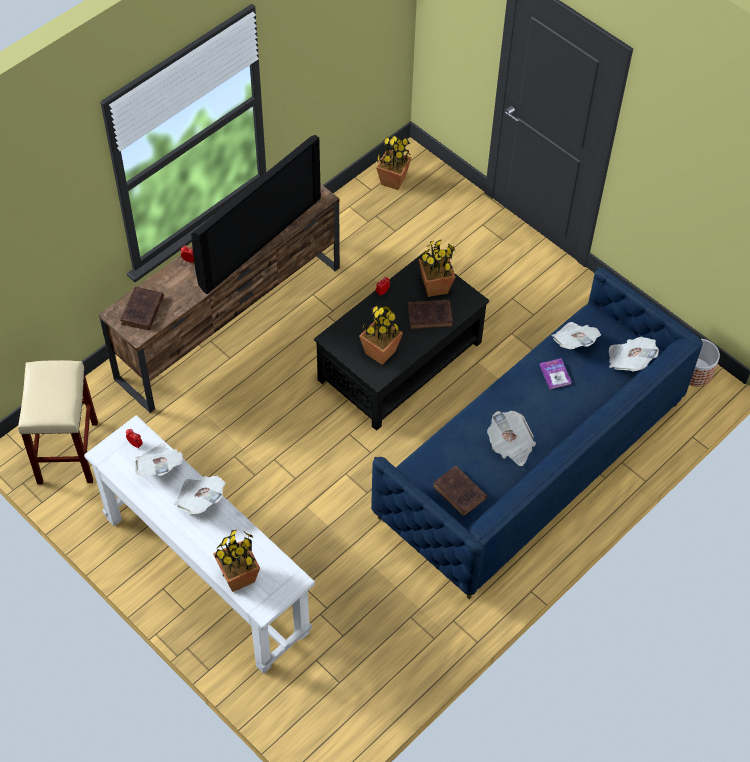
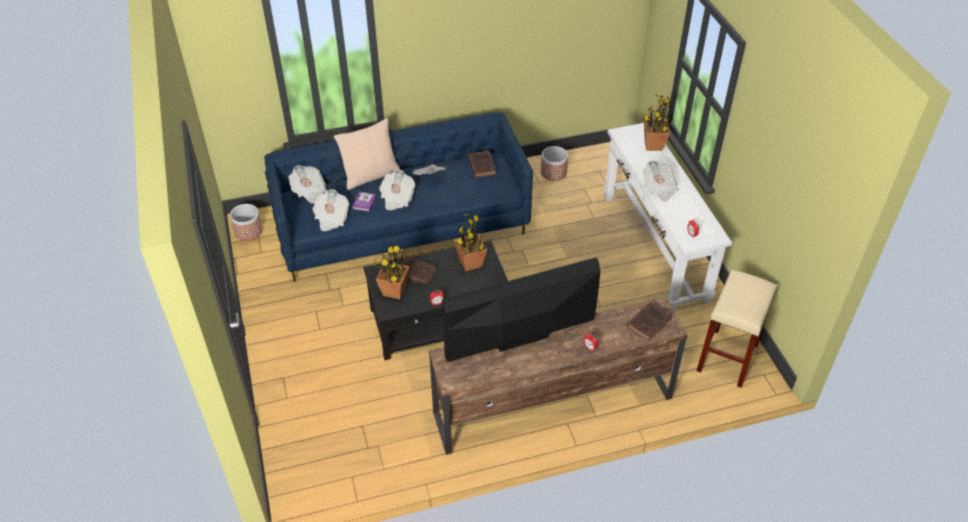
camera: 150 degrees left, 10 degrees down
(160, 467) = (679, 215): newspaper -> newspaper (397, 198)
(392, 181) = (325, 476): potted plant -> none
(400, 645) = (553, 173): none -> planter
(582, 415) = (370, 175): none -> beige pillow

